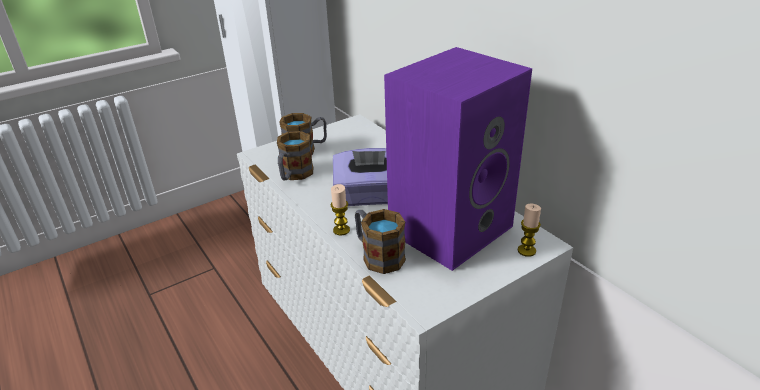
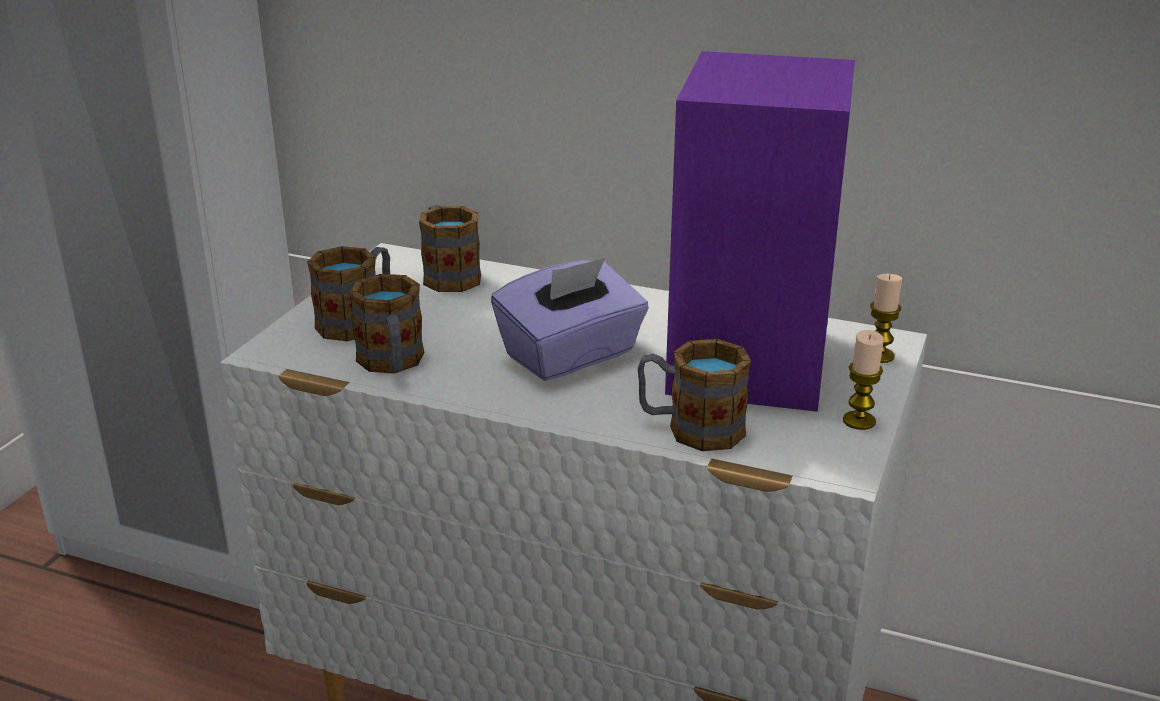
camera: 35 degrees left, 5 degrees down
(341, 230) = (588, 415): candle -> candle (859, 421)
(368, 137) = (448, 274): none -> mug

